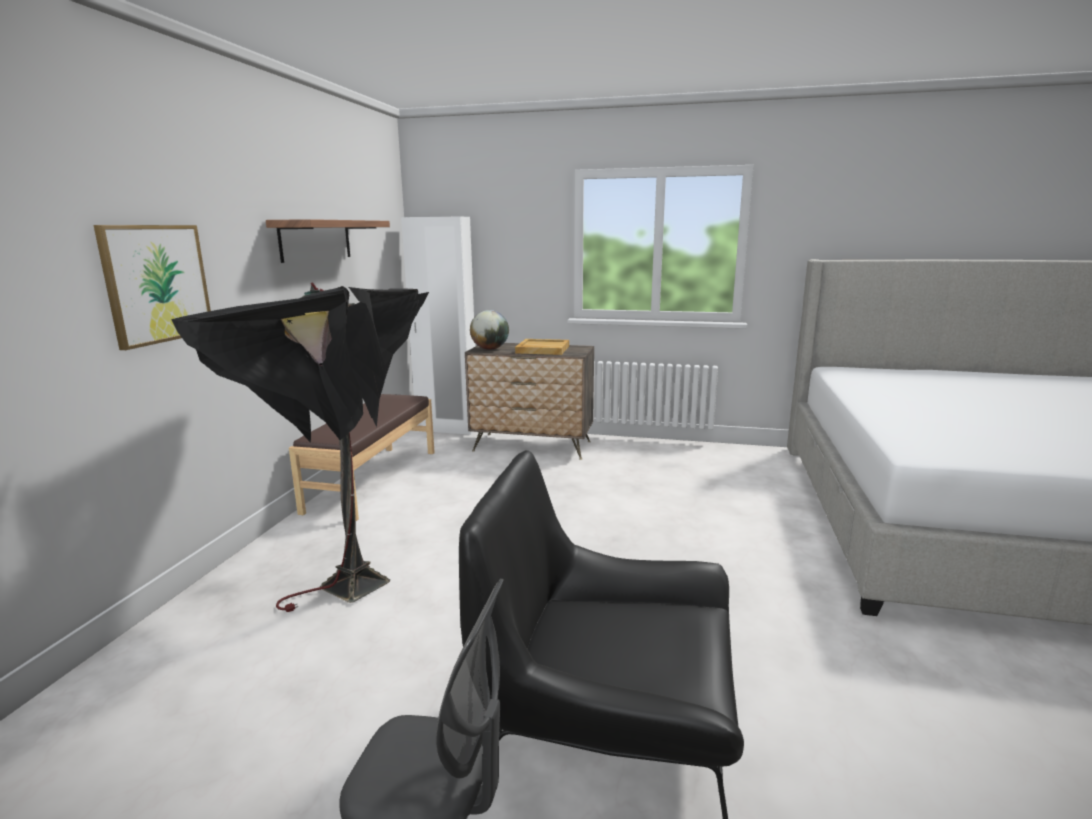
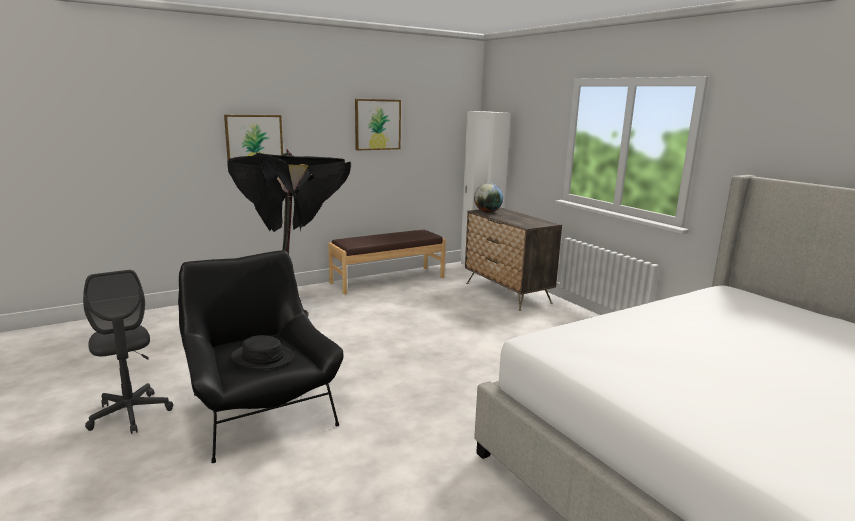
camera: 45 degrees right, 0 degrees up
(316, 240) = (377, 124): shelf -> picture
(542, 349) = (517, 219): beige tray -> none
(644, 637) = (263, 357): none -> black hat

